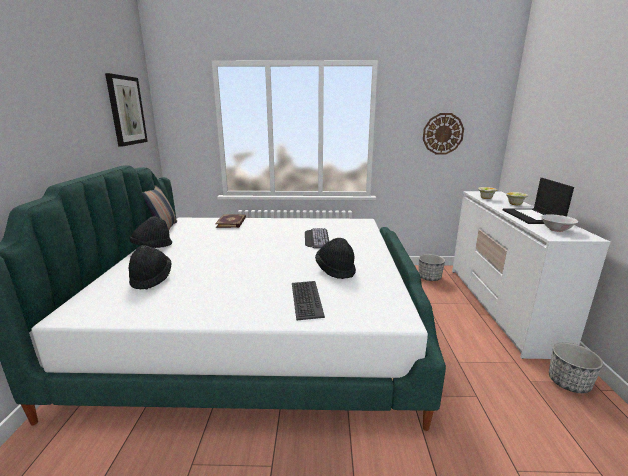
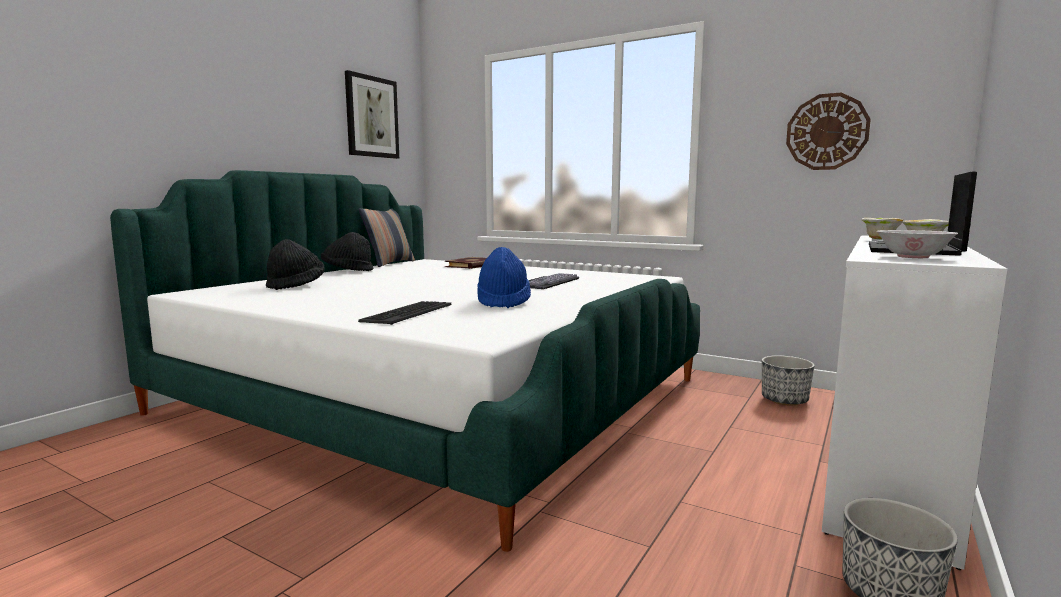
camera: 30 degrees right, 10 degrees down
(335, 270) = (503, 302): black hat -> blue hat

